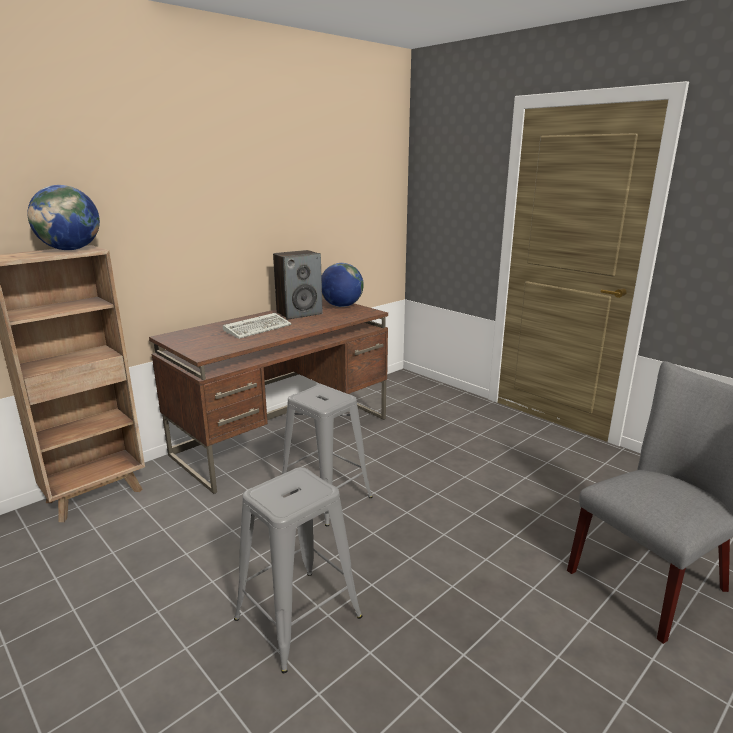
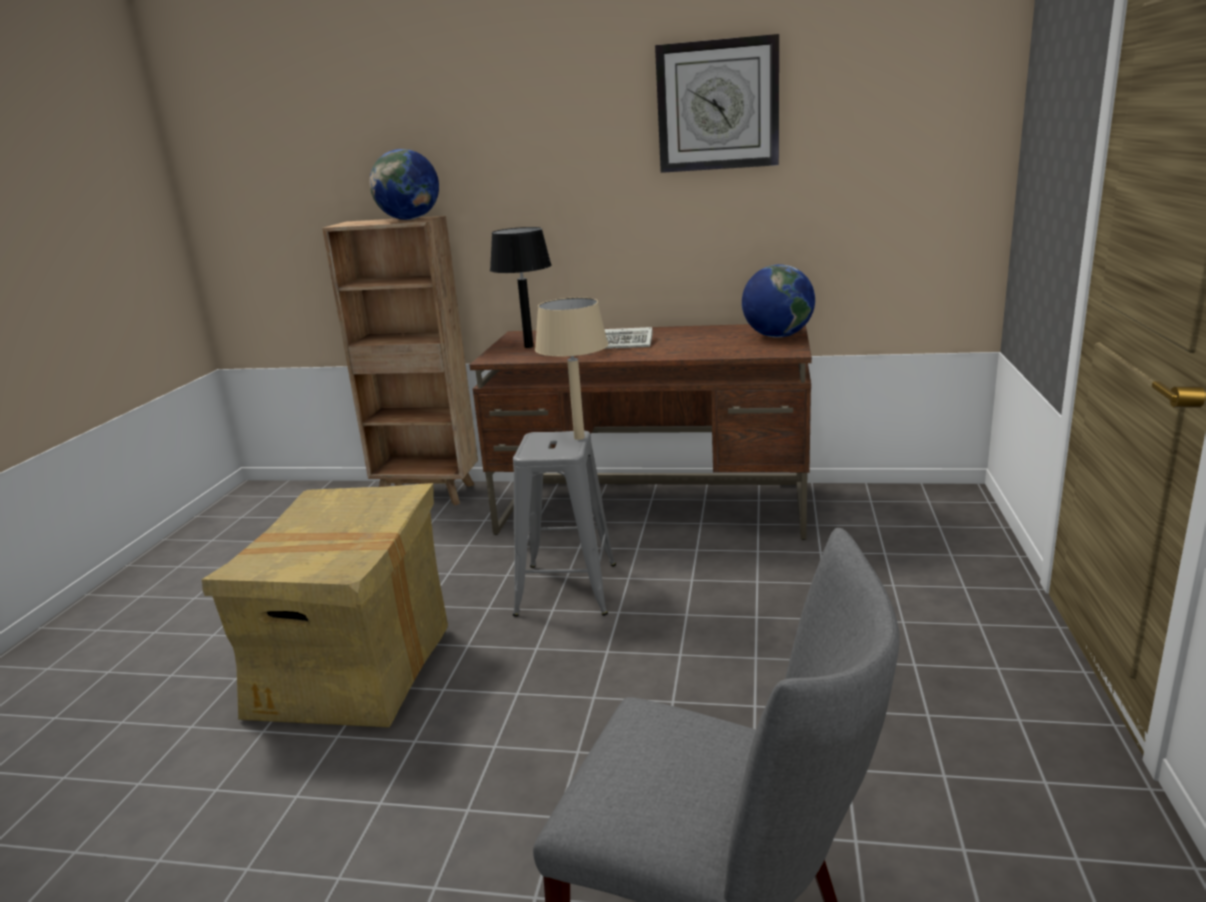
camera: 55 degrees right, 0 degrees up
(205, 342) = (528, 347): none -> black table lamp
(282, 164) = (718, 105): none -> wall clock
(298, 617) = (354, 671): grey stool -> cardboard box
(299, 313) = (700, 335): speaker -> none
(328, 389) = (578, 438): none -> beige table lamp

